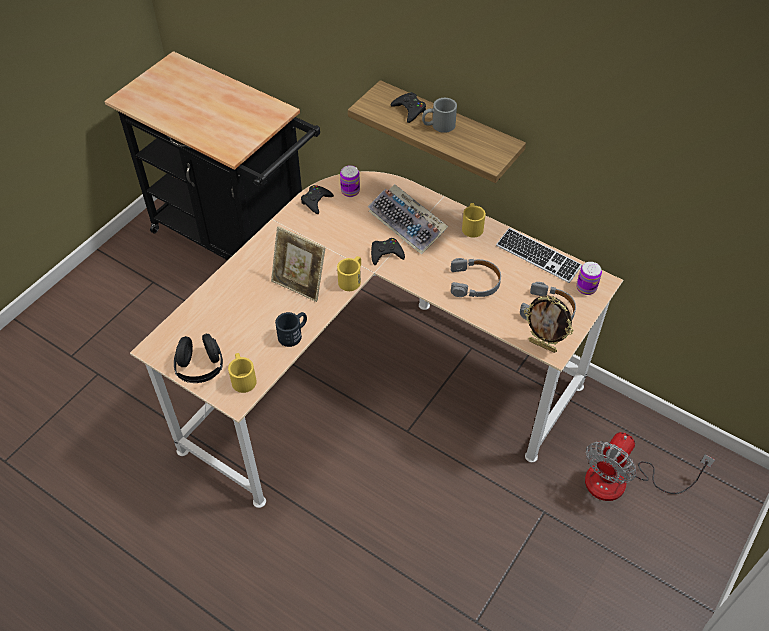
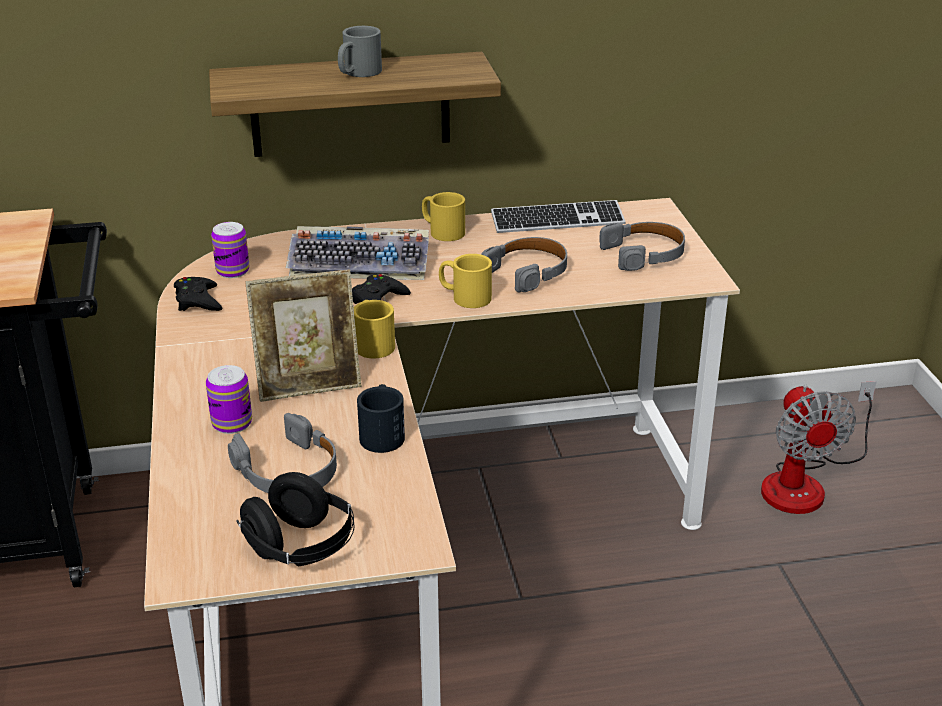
camera: 45 degrees left, 20 degrees down
(239, 327) = (288, 471): none -> grey headphones
(243, 378) = (384, 517): yellow mug -> yellow mug (464, 296)
(409, 110) = (297, 75): black game controller -> none
(542, 345) = (687, 281): picture frame -> none
(586, 288) = (647, 219): can -> can (232, 423)

